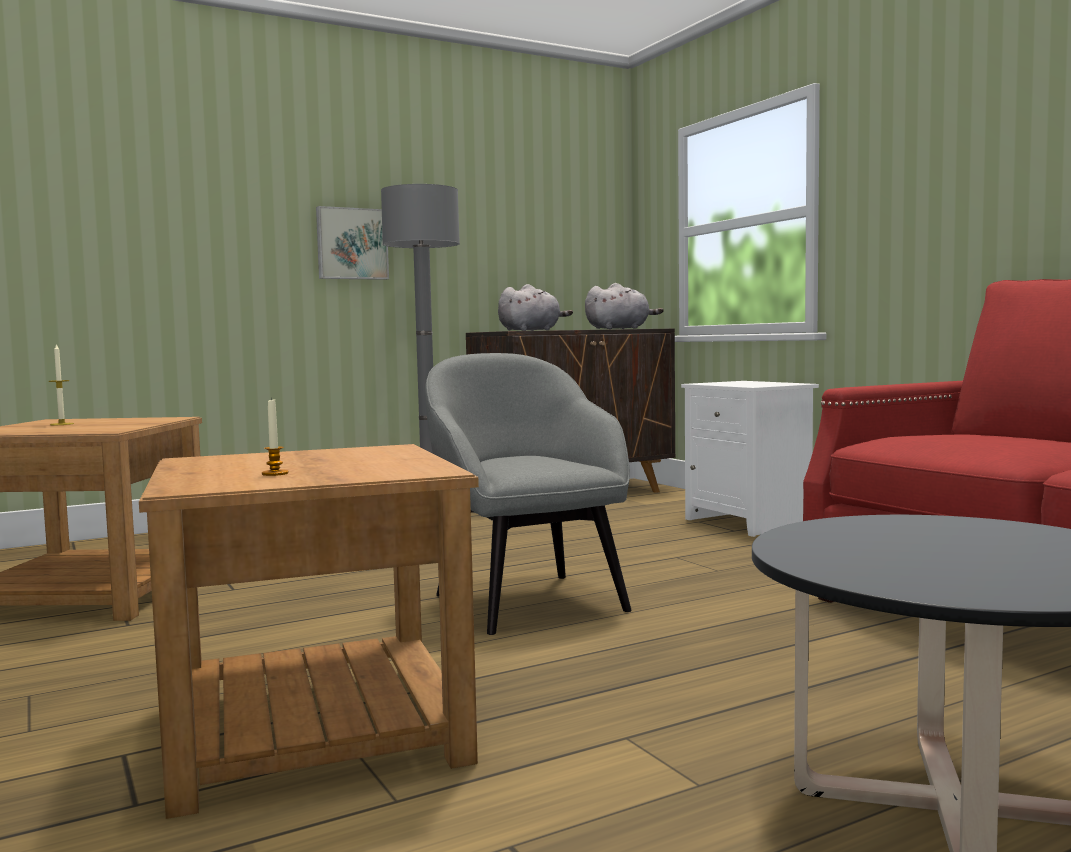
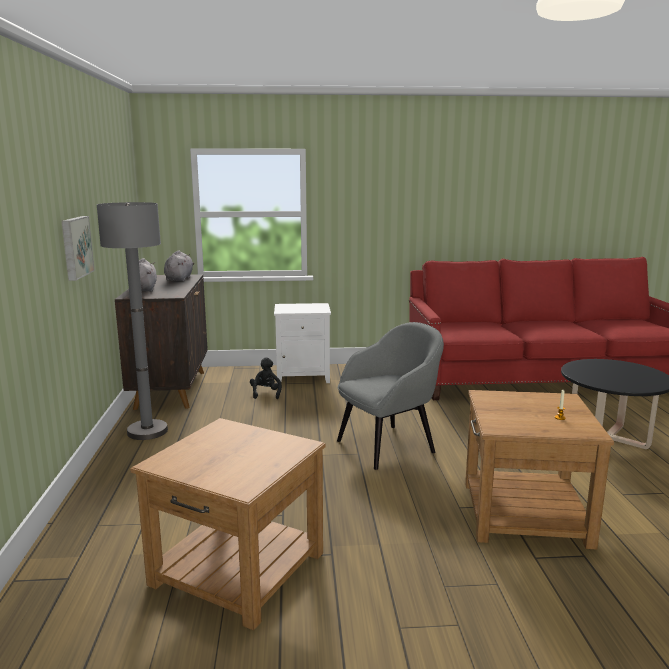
camera: 65 degrees left, 10 degrees up
(62, 424) = (214, 459): candle -> none
(527, 601) = (387, 446): grey armchair -> grey armchair turned 150 degrees clockwise
(636, 521) = (266, 393): none -> black plush toy

